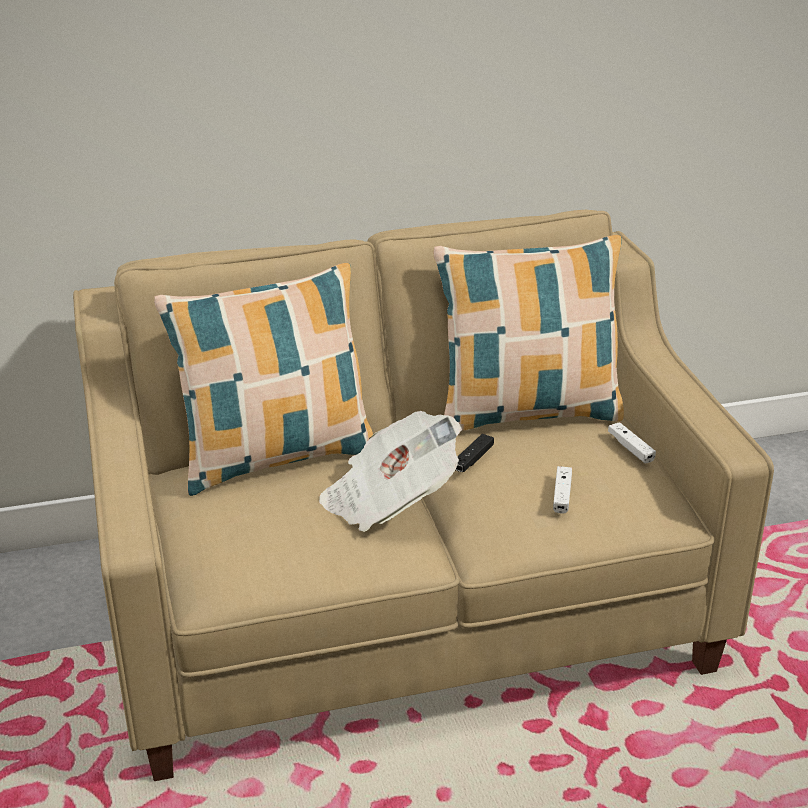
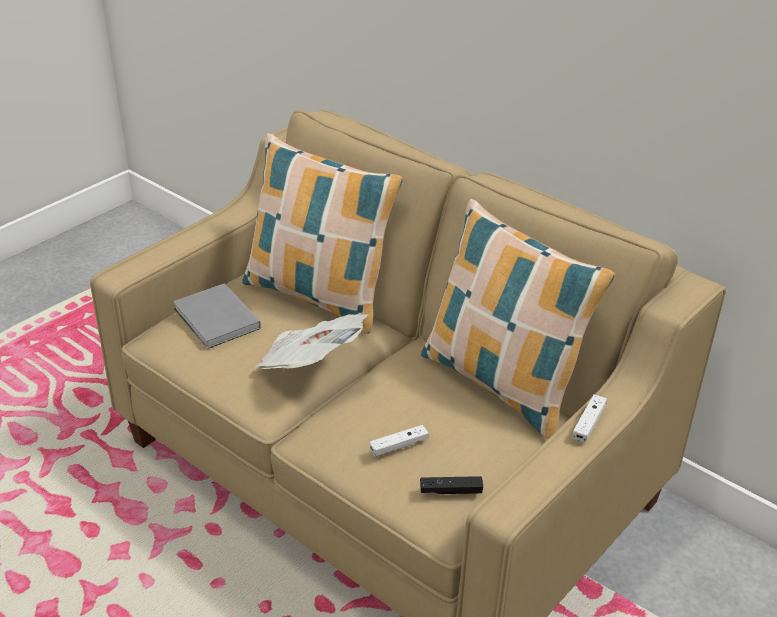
camera: 55 degrees right, 5 degrees up
(242, 533) = (216, 320): none -> grey book
(472, 460) = (402, 382): black game controller -> black game controller (451, 491)
(630, 448) = (510, 460): white game controller -> white game controller (588, 423)

